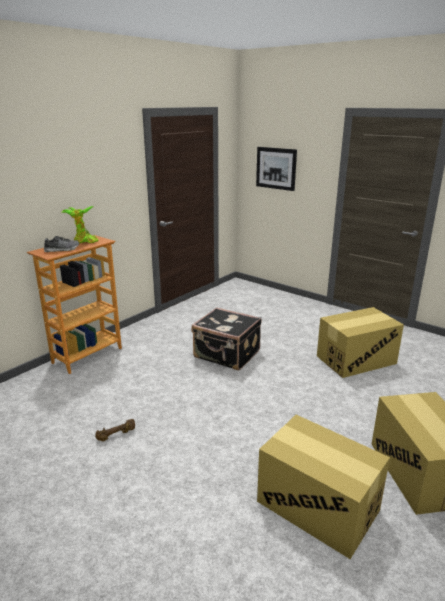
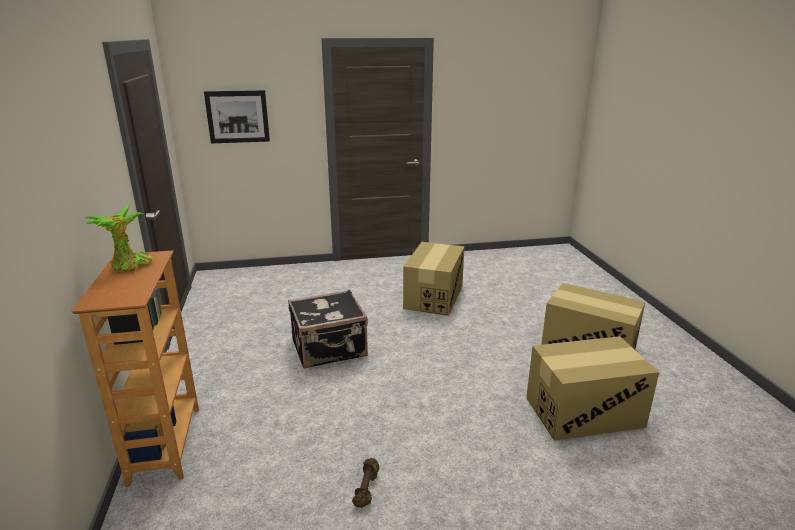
camera: 50 degrees left, 0 degrees up
(62, 250) = (128, 286): shoe -> none

